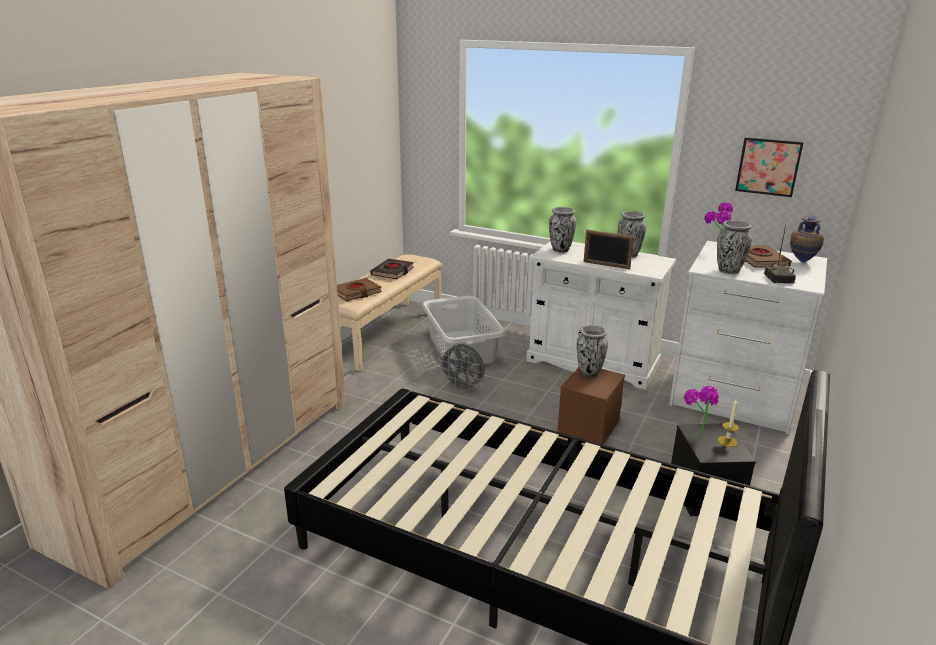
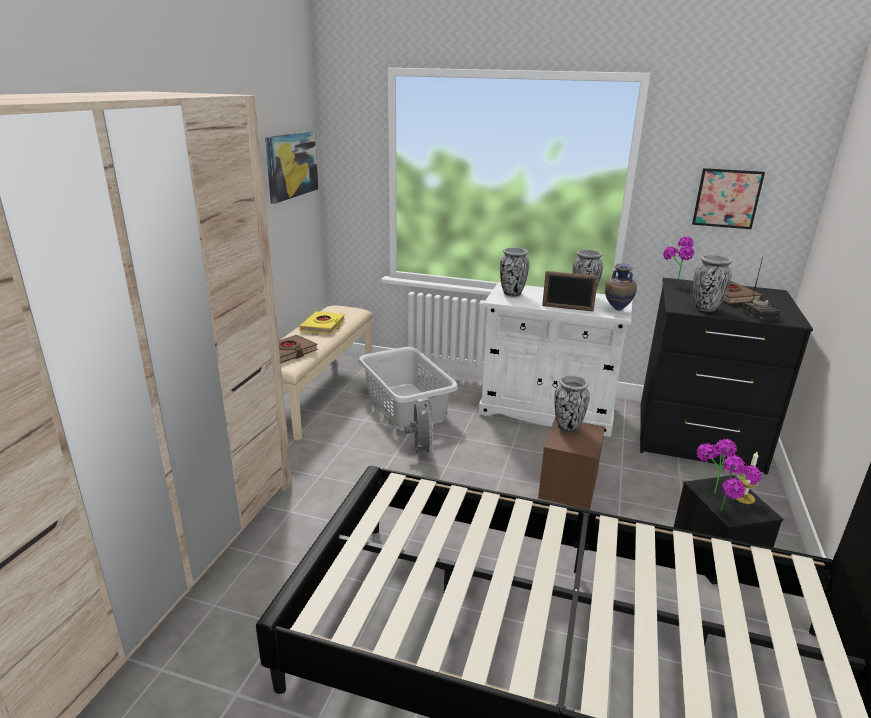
camera: 10 degrees left, 0 degrees up
(370, 126) = (291, 165): none -> picture
(392, 272) = (323, 326): black book -> yellow book
(463, 388) = (420, 451): grey fan -> grey fan turned 120 degrees counterclockwise
(705, 454) = (729, 515): none -> potted plant
(733, 397) = (698, 437): white dresser -> black dresser
(801, 262) = (767, 296): vase -> vase (616, 311)

